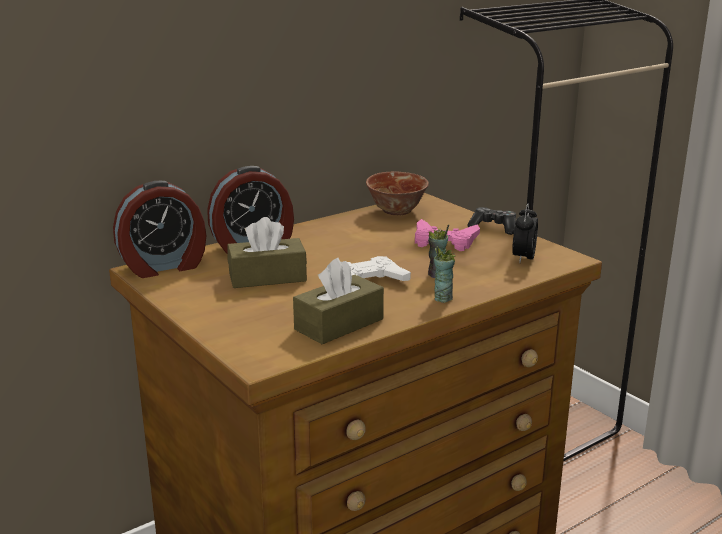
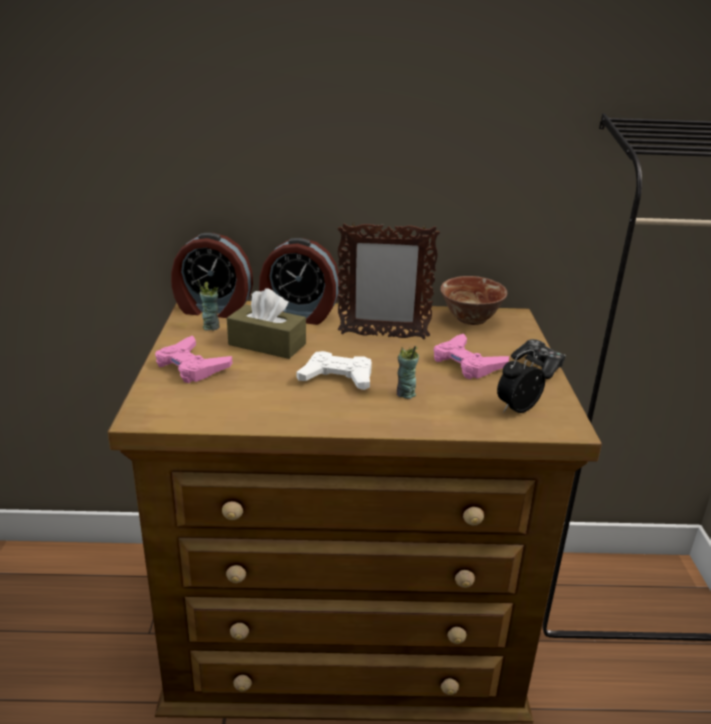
camera: 35 degrees right, 5 degrees up
(231, 314) = (191, 366): none -> pink game controller
(339, 324) = (250, 408): brown tissue box -> none
(351, 242) = (382, 336): none -> picture frame
(442, 298) = (373, 419): cup -> cup (211, 327)

